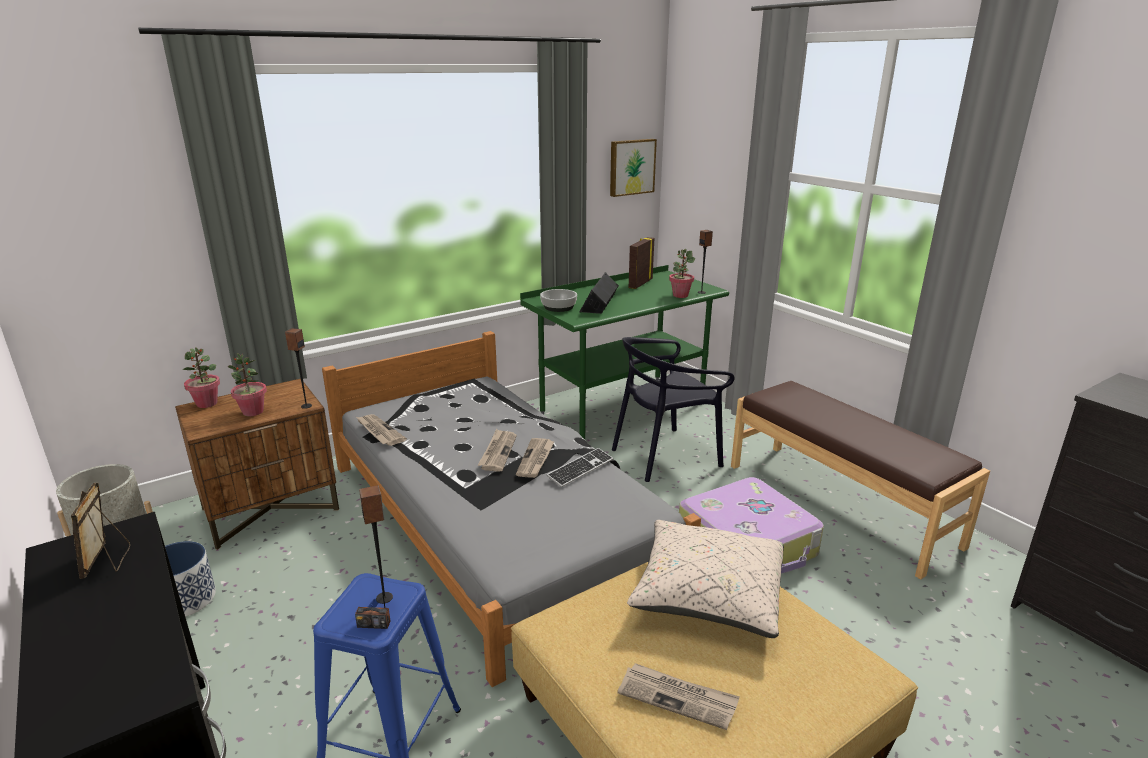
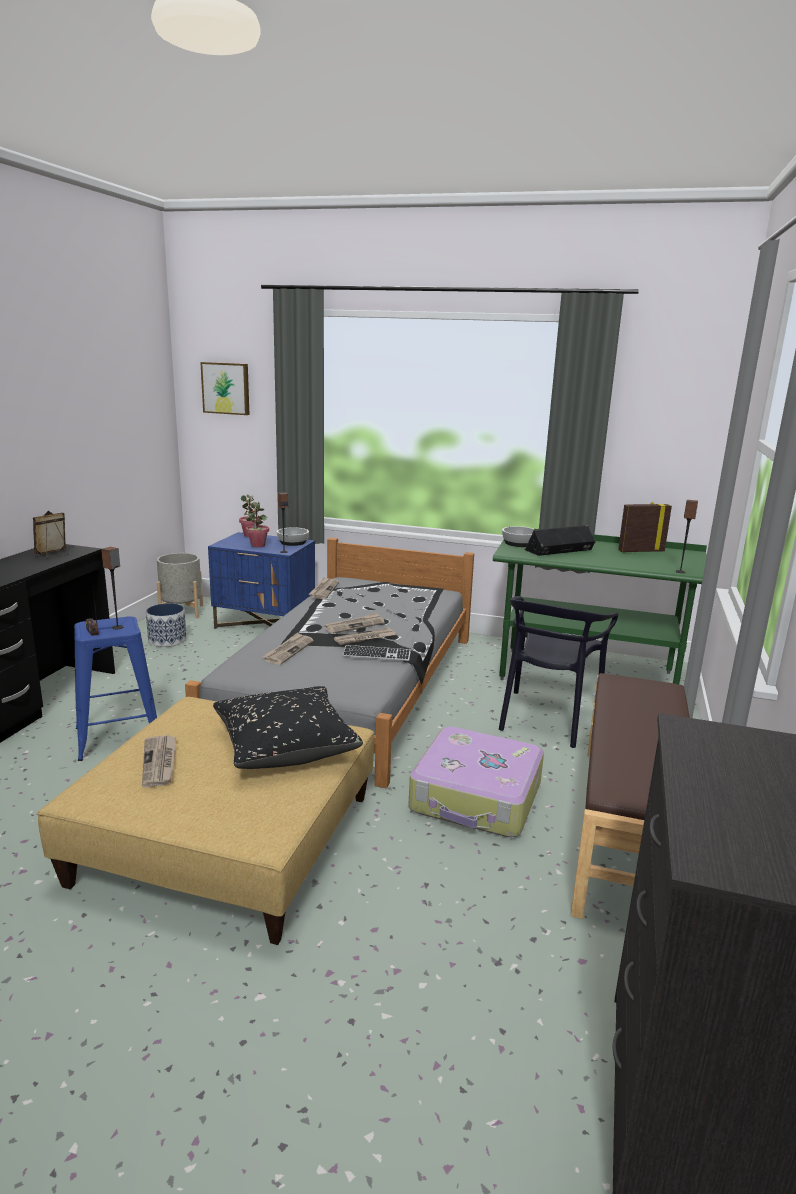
camera: 50 degrees right, 5 degrees down
(272, 509) = (265, 624): brown nightstand -> blue nightstand
(284, 390) = (293, 542): none -> bowl
(504, 511) = (288, 650): none -> newspaper
(631, 167) = (681, 428): picture -> picture (226, 388)
(665, 456) = (547, 718): black chair -> black chair turned 90 degrees counterclockwise
(680, 295) = (650, 567): potted plant -> none
(707, 595) = (285, 745): beige pillow -> black pillow

